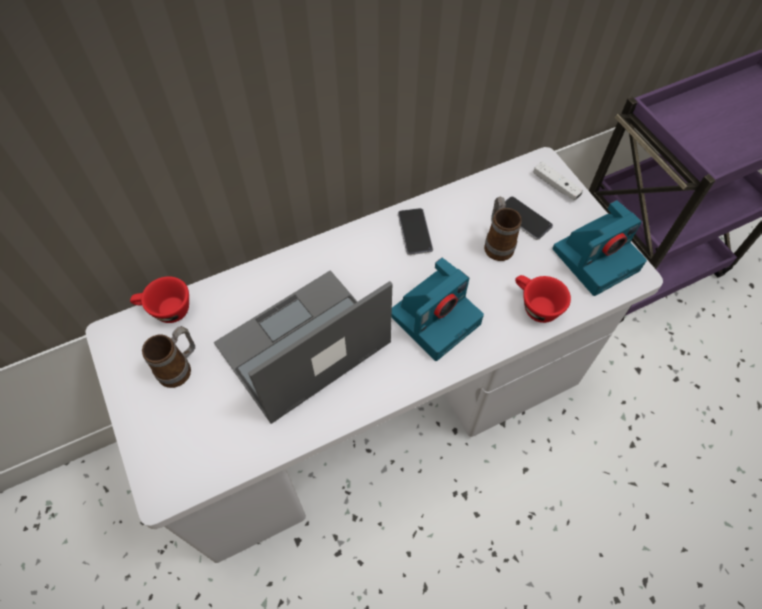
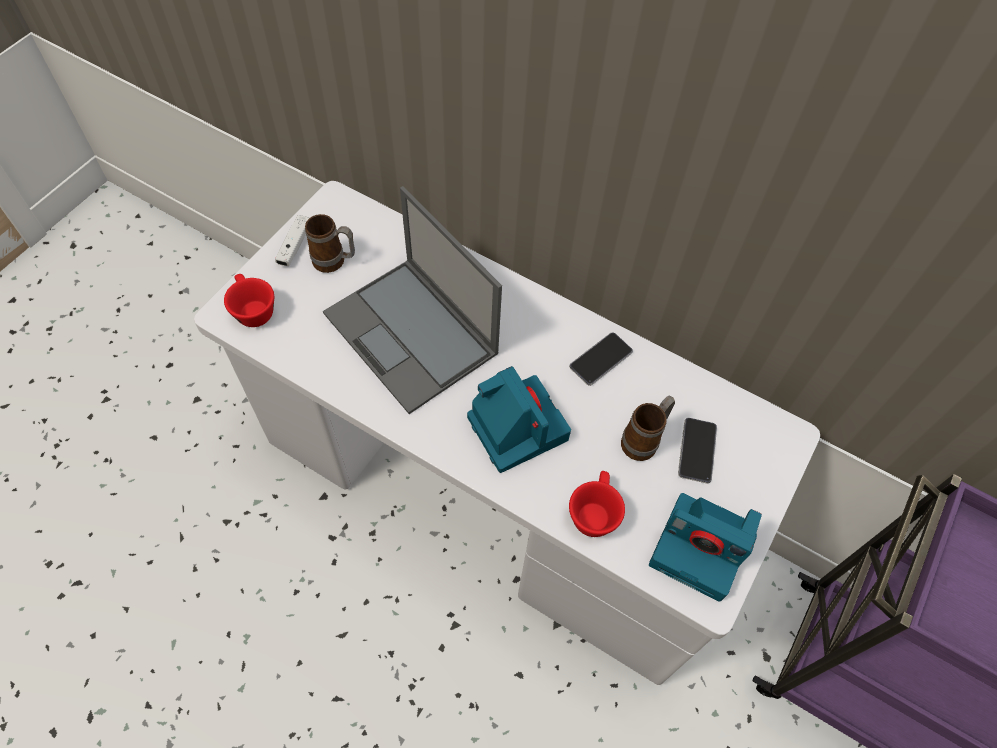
camera: 55 degrees right, 0 degrees up
(166, 311) = (380, 221): red cup -> red cup (252, 310)
(301, 345) = (412, 334): laptop -> laptop turned 150 degrees counterclockwise
(435, 317) = (515, 426): camera -> camera turned 135 degrees counterclockwise
(556, 186) = (769, 462): white game controller -> white game controller (294, 245)

